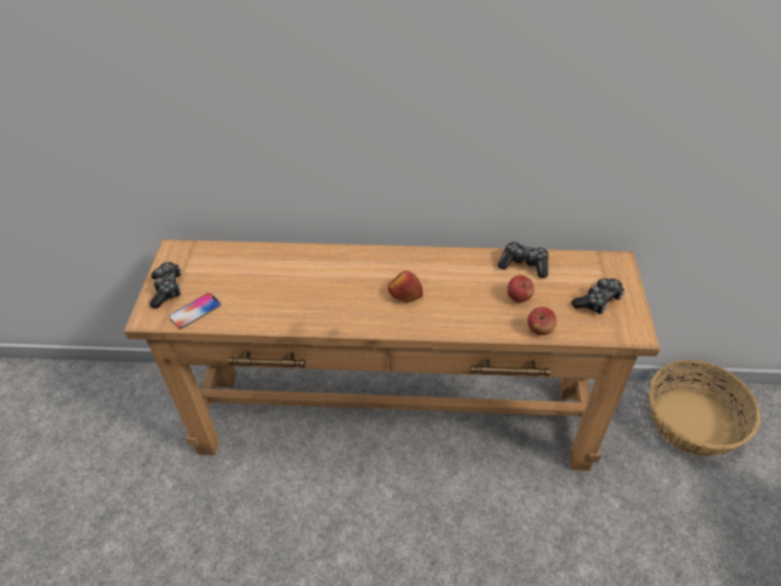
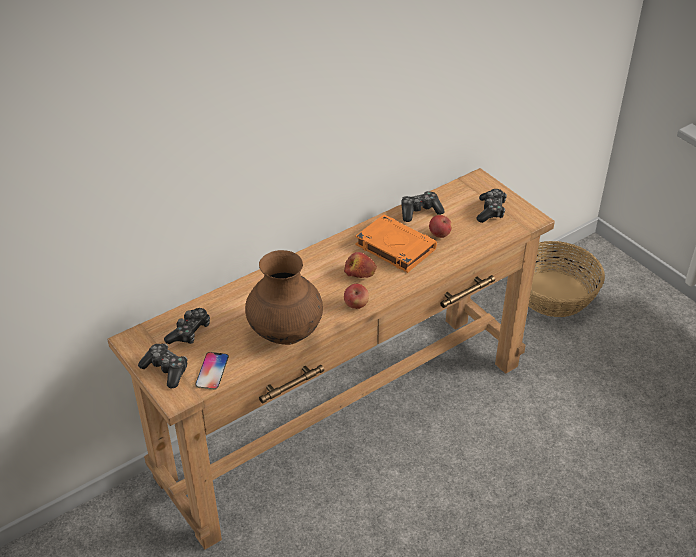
camera: 40 degrees left, 5 degrees down
(218, 268) = (189, 332): none -> game controller
(284, 313) = (286, 333): none -> brown vase
(463, 286) = (394, 247): none -> orange book
(540, 330) = (474, 248): apple -> apple (356, 305)

